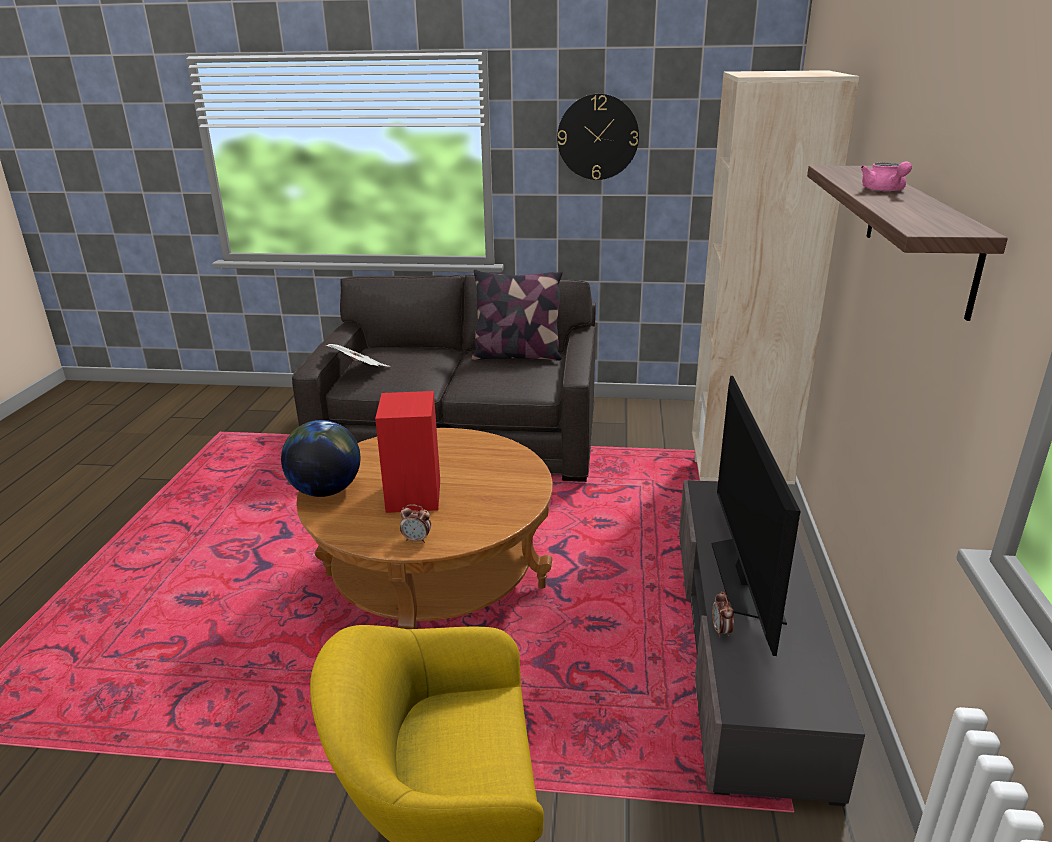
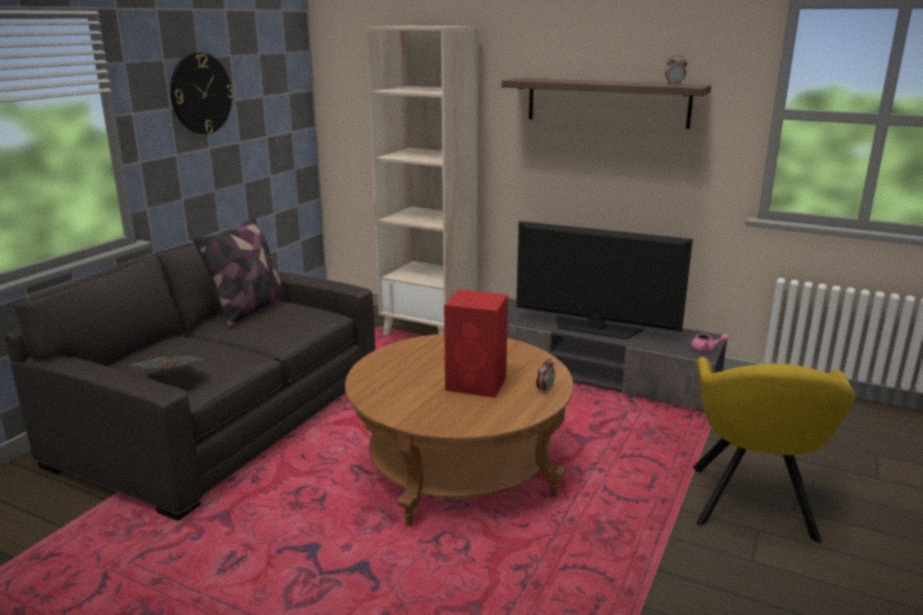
camera: 70 degrees left, 5 degrees down
(325, 490) = (435, 420): globe -> none
(721, 631) = (642, 345): alarm clock -> alarm clock (674, 84)
(884, 191) = (597, 81): pink teapot -> pink teapot (706, 349)

